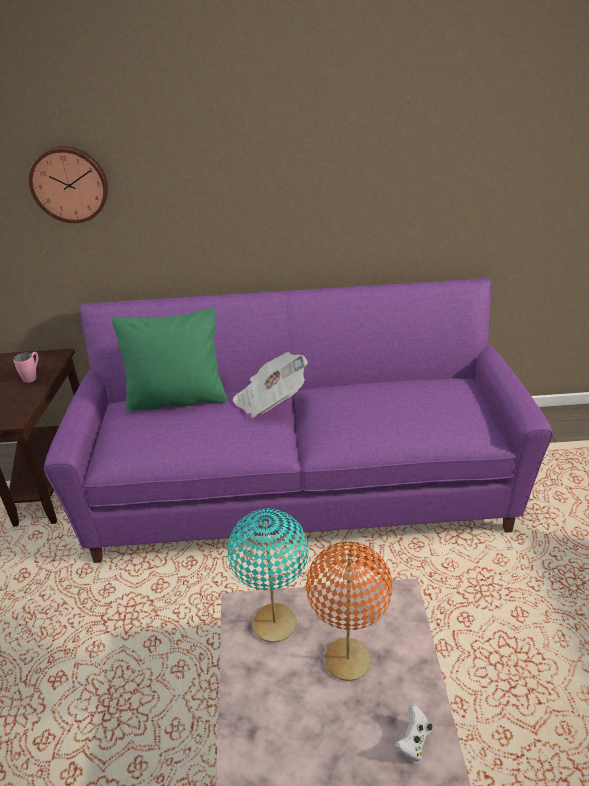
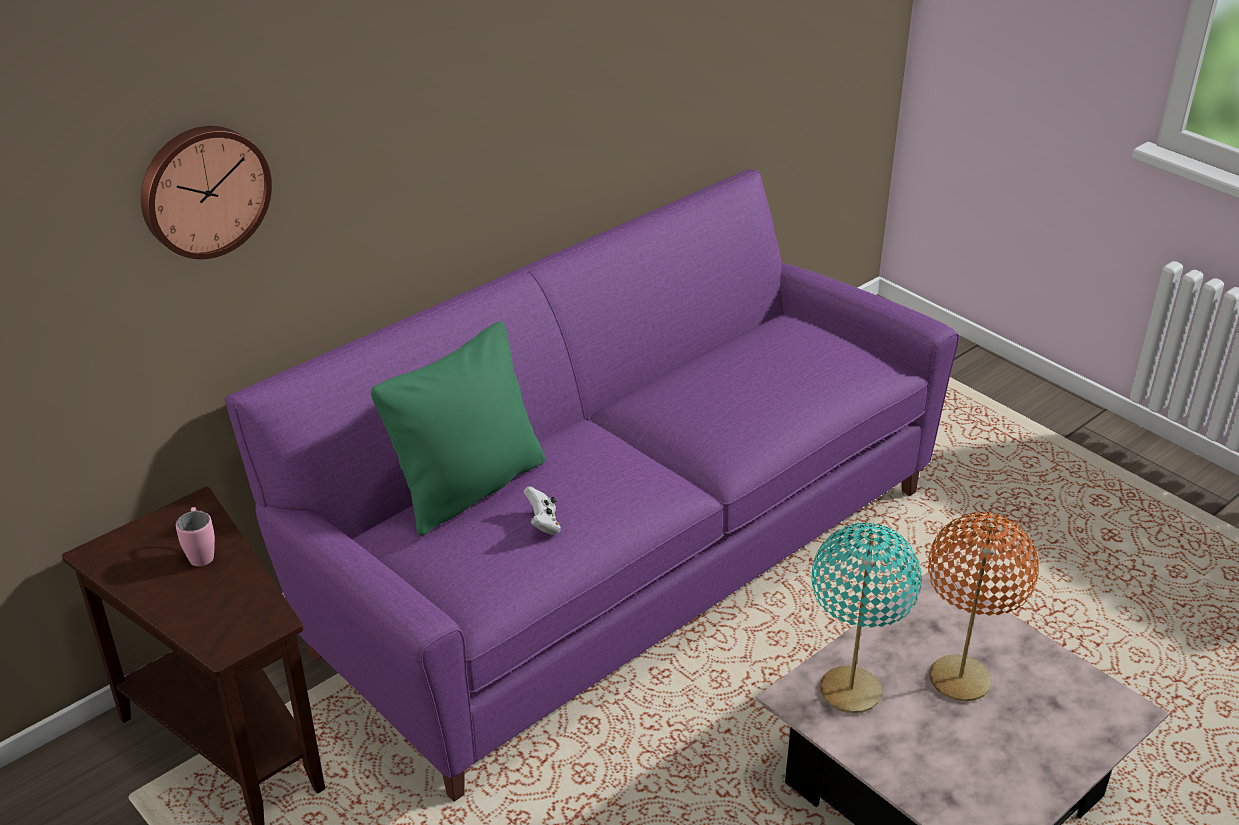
camera: 40 degrees left, 0 degrees up
(270, 400) = (603, 434): newspaper -> none
(413, 741) = (1091, 710): white game controller -> white game controller (543, 524)

